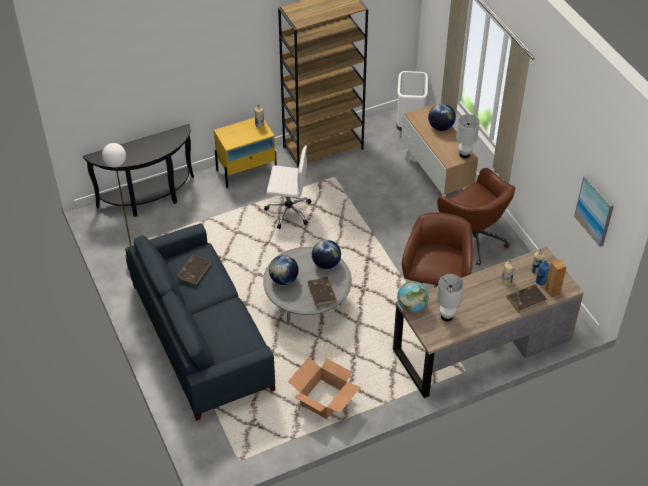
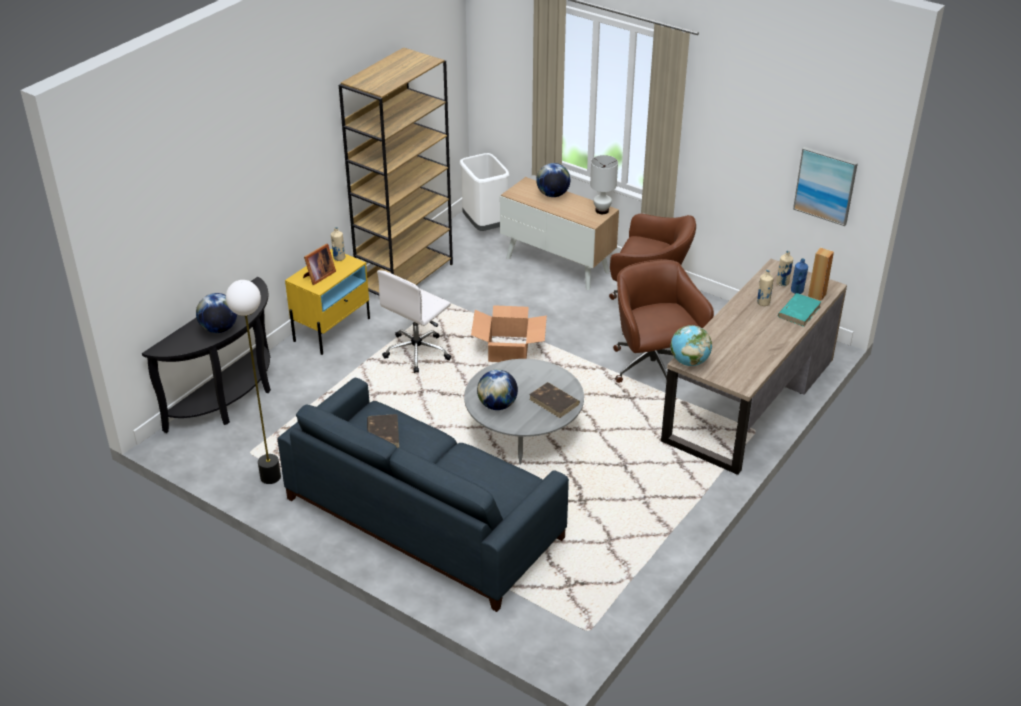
camera: 30 degrees left, 10 degrees down
(236, 135) = (318, 276): none -> picture frame
(288, 211) = (418, 352): white office chair -> white office chair turned 150 degrees clockwise
(324, 399) = (630, 523): cardboard box -> cardboard box (509, 350)
(326, 264) = (532, 372): globe -> globe (219, 329)
(446, 316) = (734, 357): white table lamp -> none
(526, 299) = (799, 311): brown book -> turquoise book

